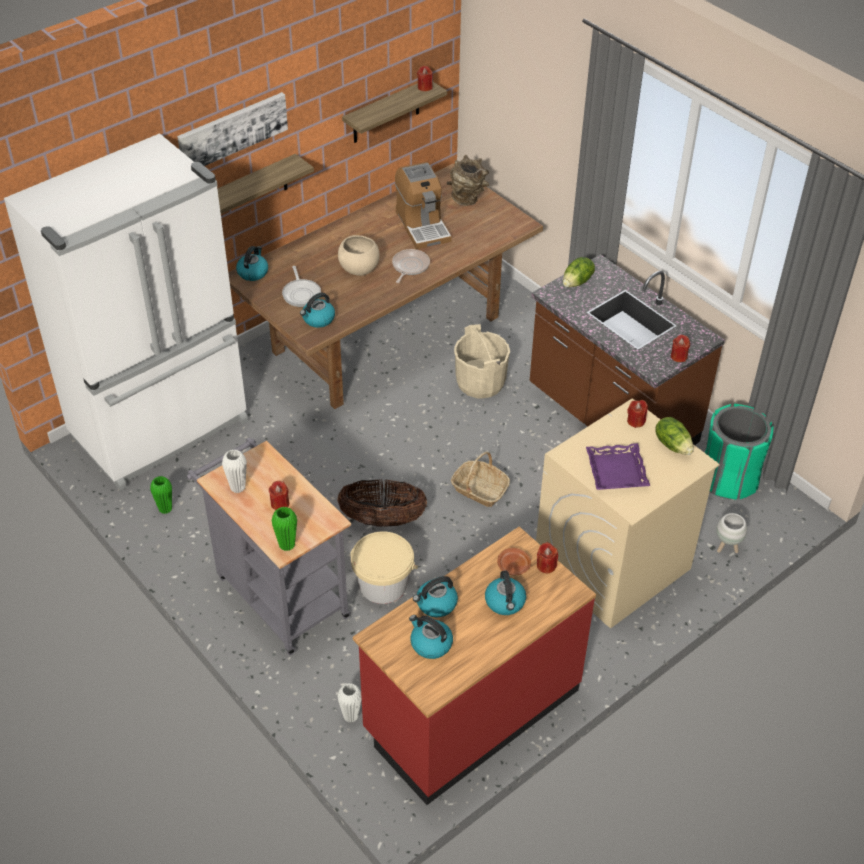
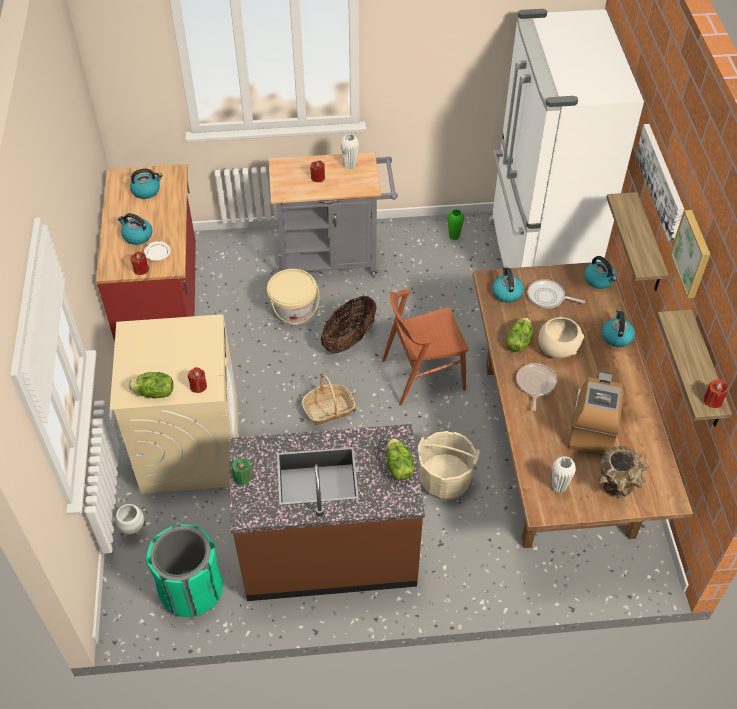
camera: 125 degrees right, 5 degrees up
(287, 545) = (281, 167): green vase -> none
(316, 92) = (693, 253): none -> picture
(351, 716) = (215, 251): white vase -> white vase (558, 487)
(372, 291) = (518, 342): none -> lettuce
(380, 446) = (423, 374): none -> brown chair
(409, 266) = (535, 384): frying pan -> frying pan turned 135 degrees counterclockwise
(422, 226) = (592, 426): coffee machine -> coffee machine turned 90 degrees clockwise
(436, 604) = (169, 206): kettle -> kettle (616, 336)
(513, 566) = (157, 254): brown plate -> white plate
(616, 471) = (167, 342): purple tray -> none
(678, 356) = (242, 477): red candle -> green candle

